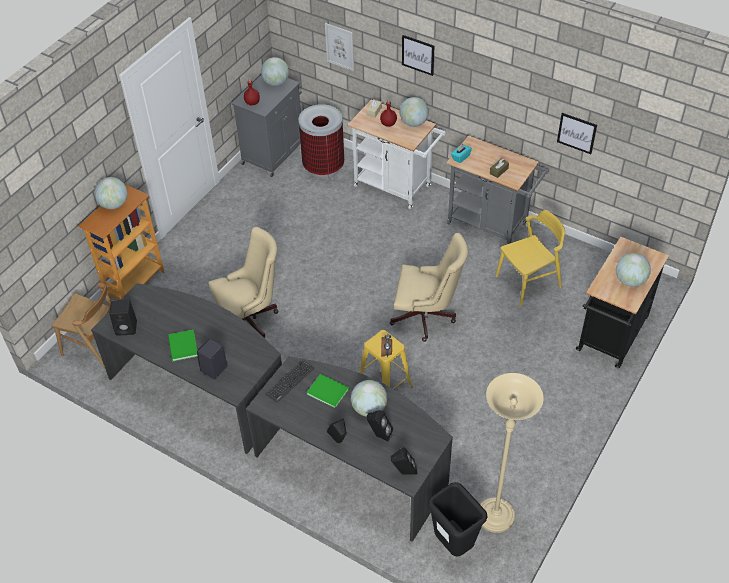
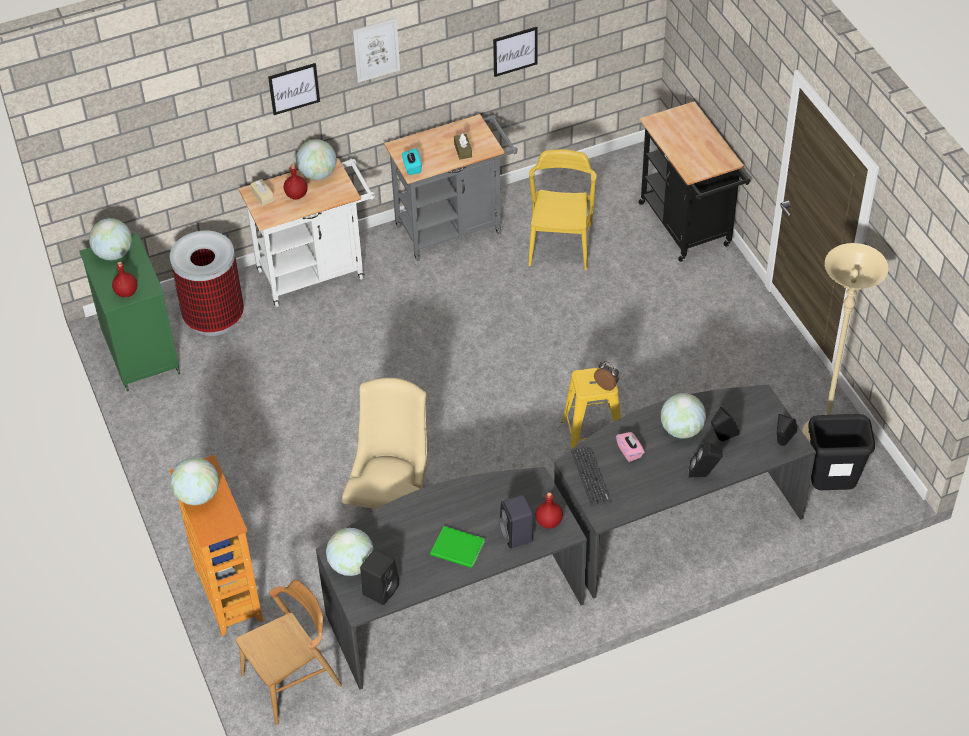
camera: 55 degrees left, 0 degrees up
(236, 379) = (548, 522): none -> red bottle
(274, 153) = (140, 351): grey cabinet -> green cabinet
(327, 390) = (629, 451): green book -> pink tissue box
(340, 46) = (175, 149): picture -> picture (376, 49)
(426, 317) = (532, 352): beige office chair -> none
(630, 281) = (701, 145): globe -> globe (351, 565)

